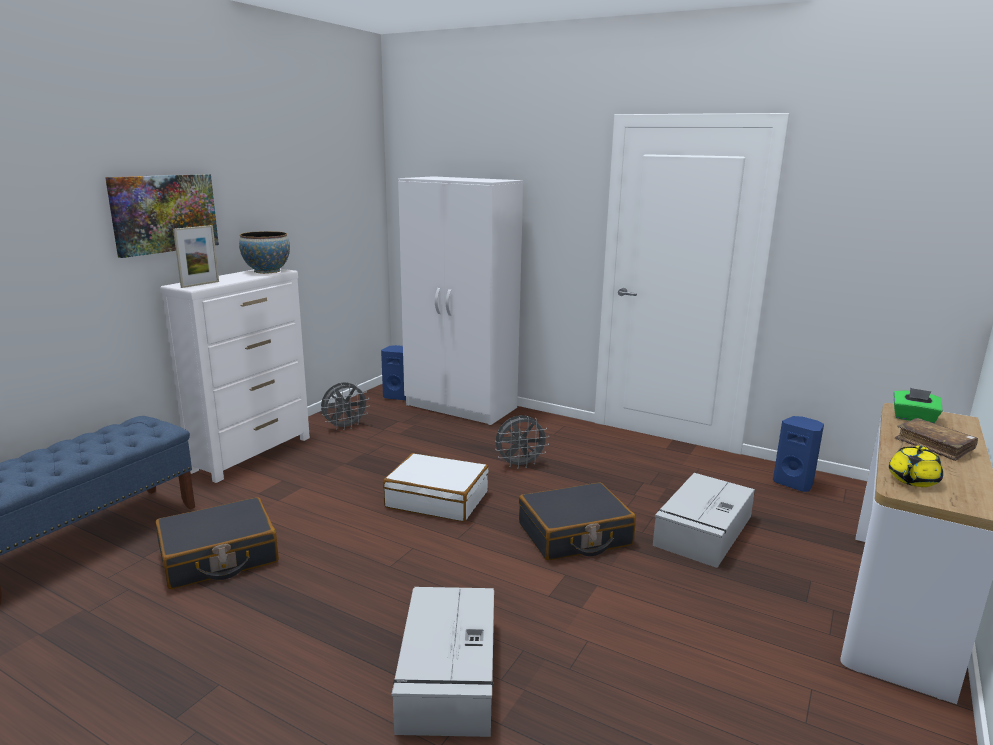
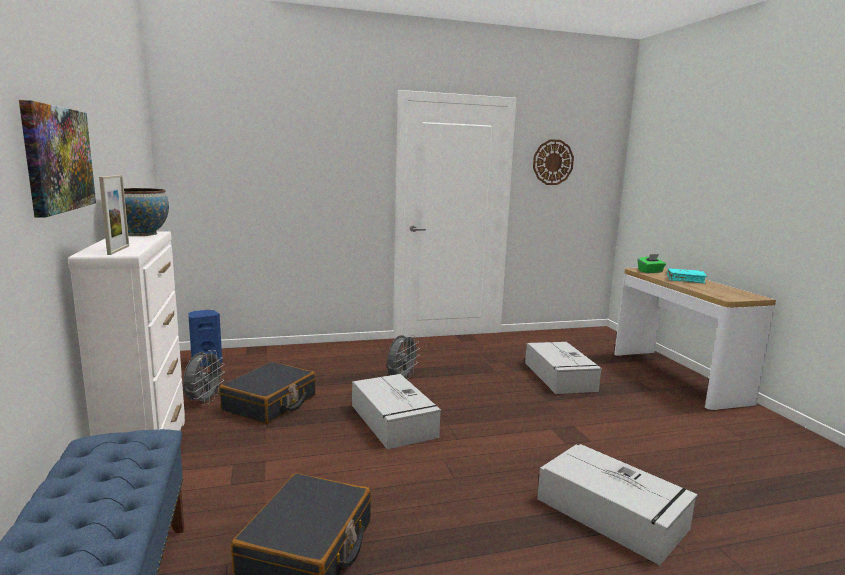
camera: 45 degrees left, 5 degrees down
(437, 499) = (394, 421): white suitcase -> grey storage box
(461, 407) = (280, 355): white wardrobe -> none
(574, 535) = (512, 405): black suitcase -> black suitcase (270, 403)
(794, 483) = (548, 339): blue speaker -> none
(851, 213) = (553, 162): none -> wall clock
(912, 480) = (719, 293): yellow teapot -> none
(934, 446) = (685, 280): brown book -> turquoise book

